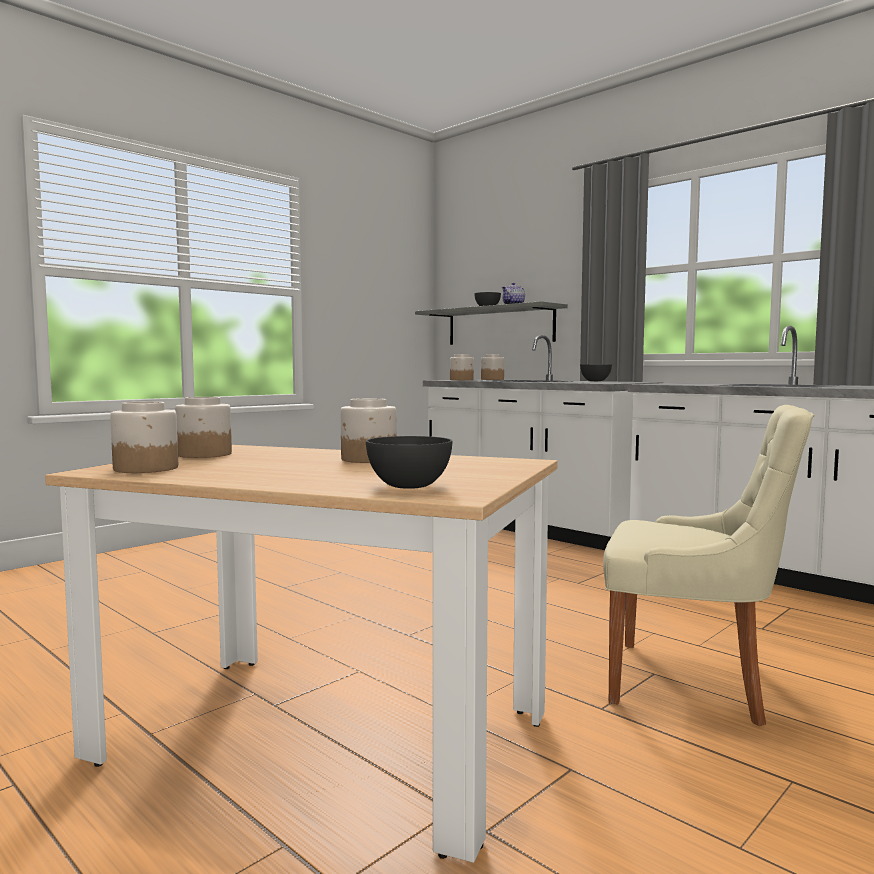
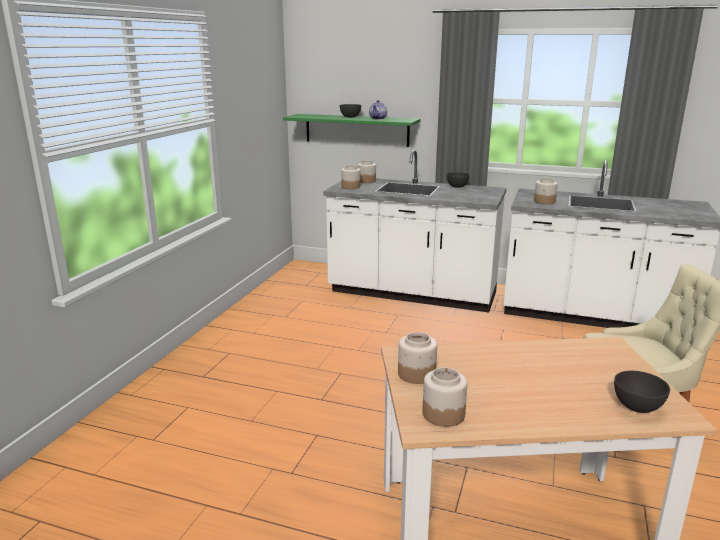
camera: 25 degrees left, 15 degrees up
(368, 459) = (530, 360): jar -> jar (544, 201)
(500, 326) = (356, 130): grey shelf -> green shelf

